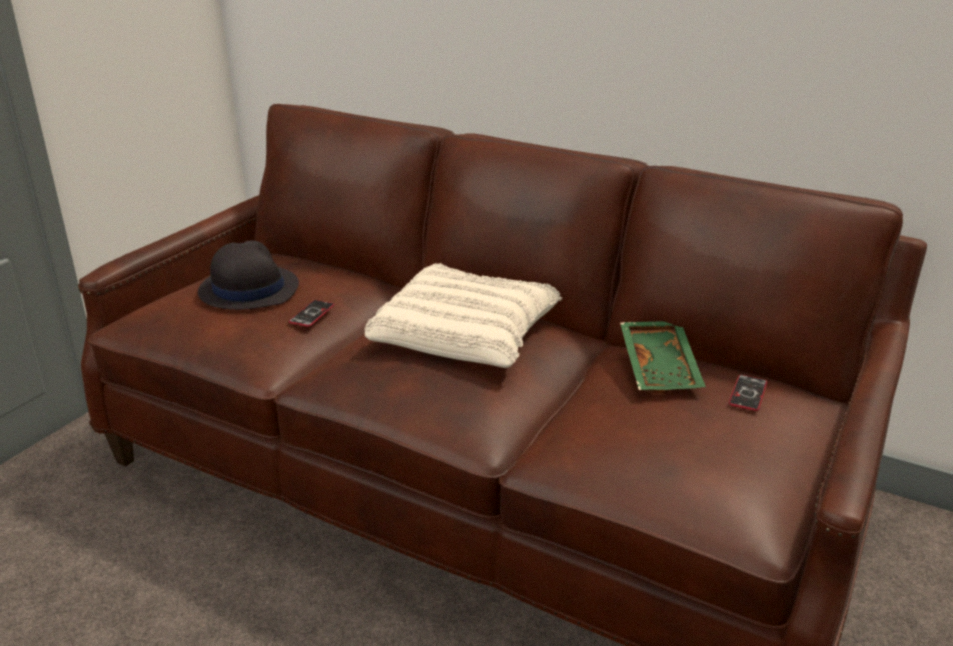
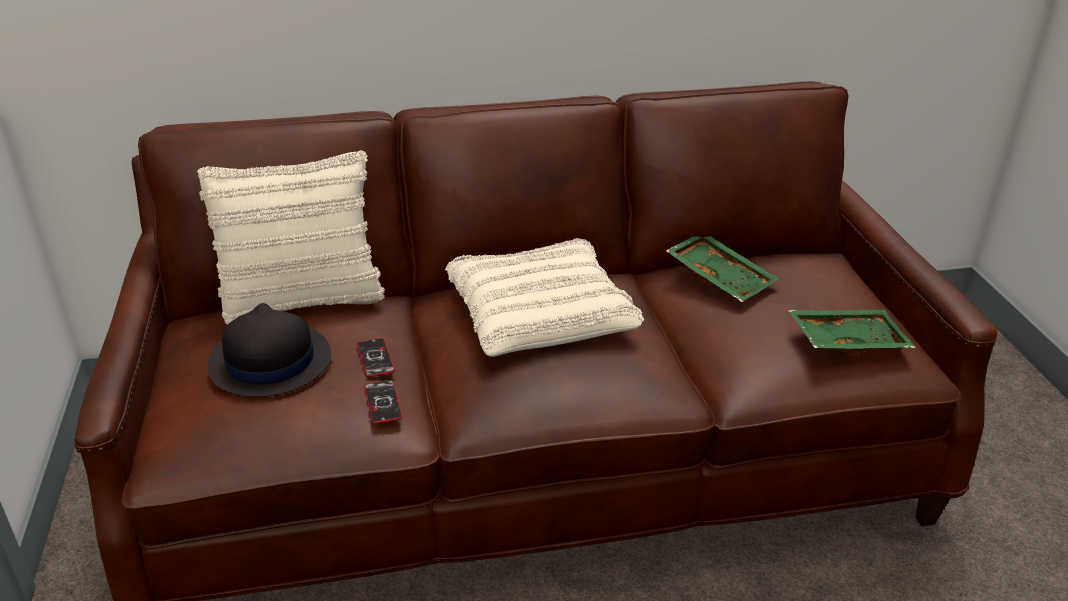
camera: 40 degrees left, 5 degrees up
(328, 265) = (304, 301): none -> beige pillow
(700, 465) = (846, 340): none -> green tray
(748, 393) = (797, 272): phone -> phone (383, 402)

